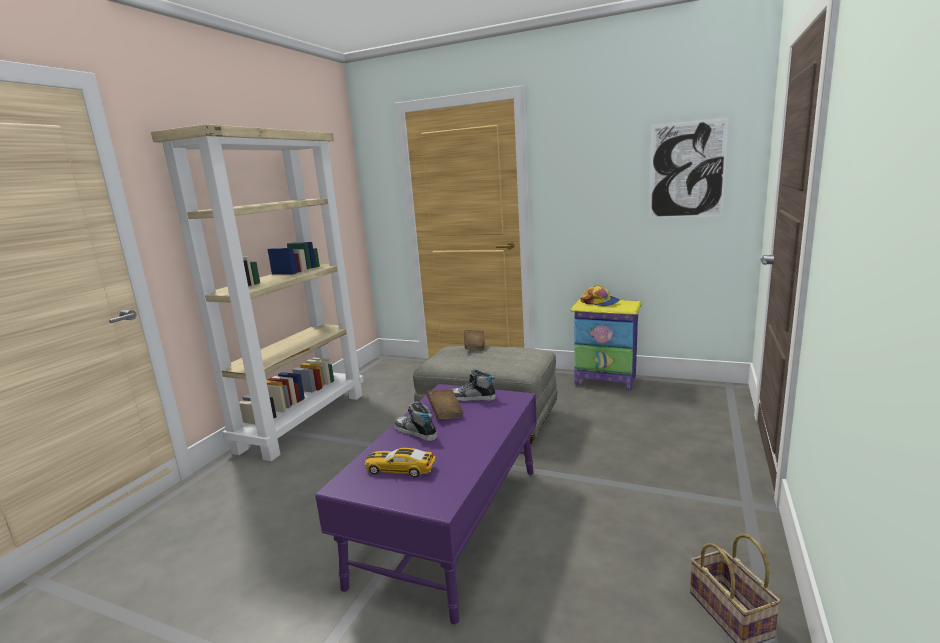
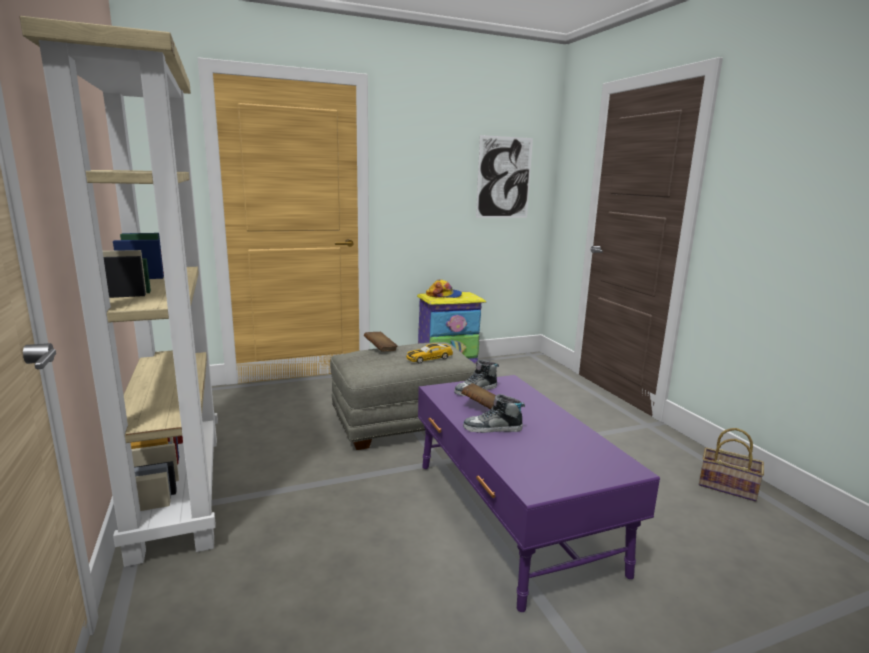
camera: 45 degrees left, 0 degrees up
(400, 469) = (547, 458): toy car -> toy car (429, 358)

